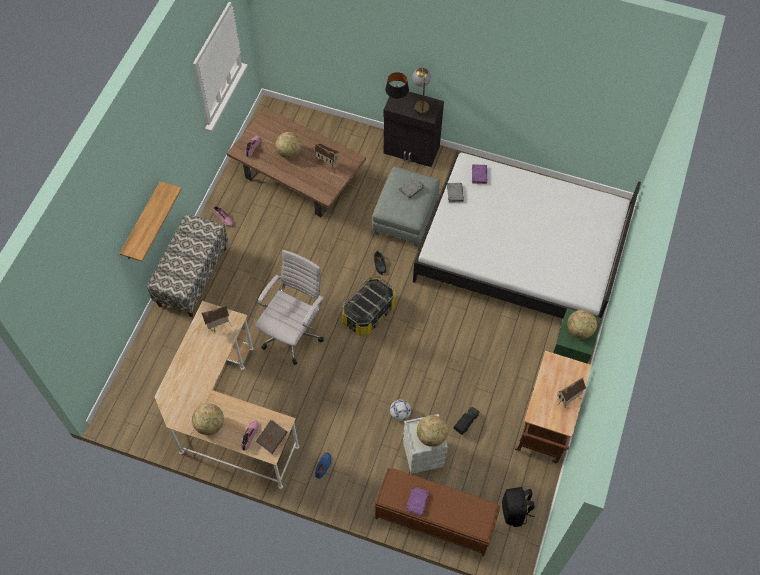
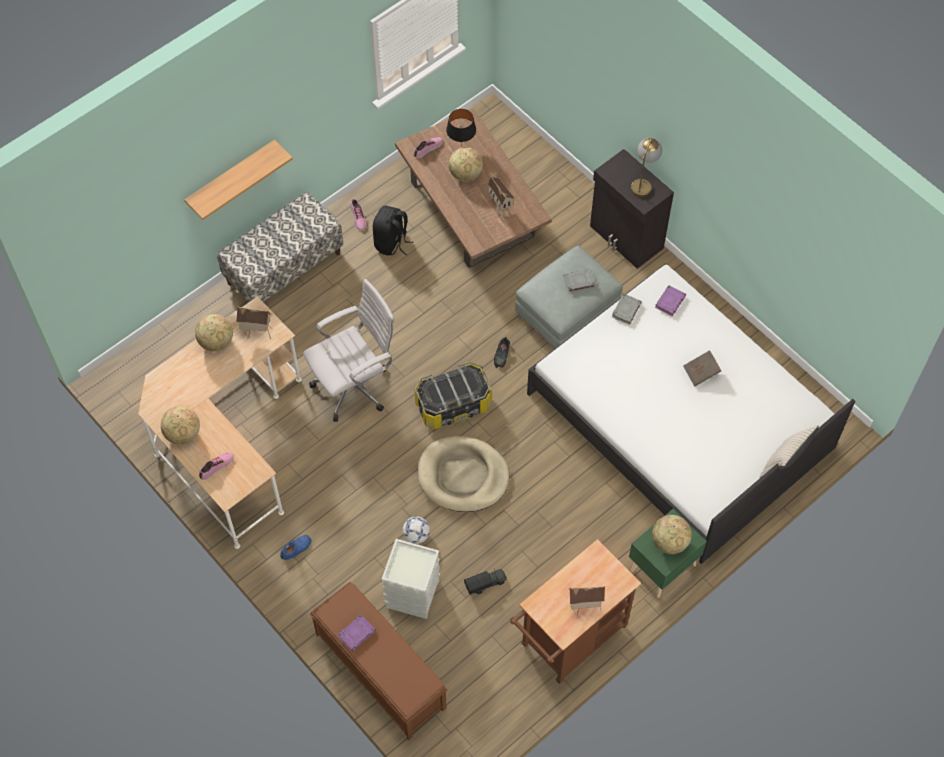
camera: 30 degrees right, 0 degrees up
(272, 439) = (237, 483): brown book -> brown book (701, 373)
(396, 103) = (615, 170): black table lamp -> black table lamp (461, 146)
(405, 358) = (463, 476): none -> beige dog bed
(431, 436) = (415, 571): globe -> globe (216, 342)
(515, 511) = (476, 711): black backpack -> black backpack (391, 243)
(616, 244) = (784, 463): none -> beige pillow

